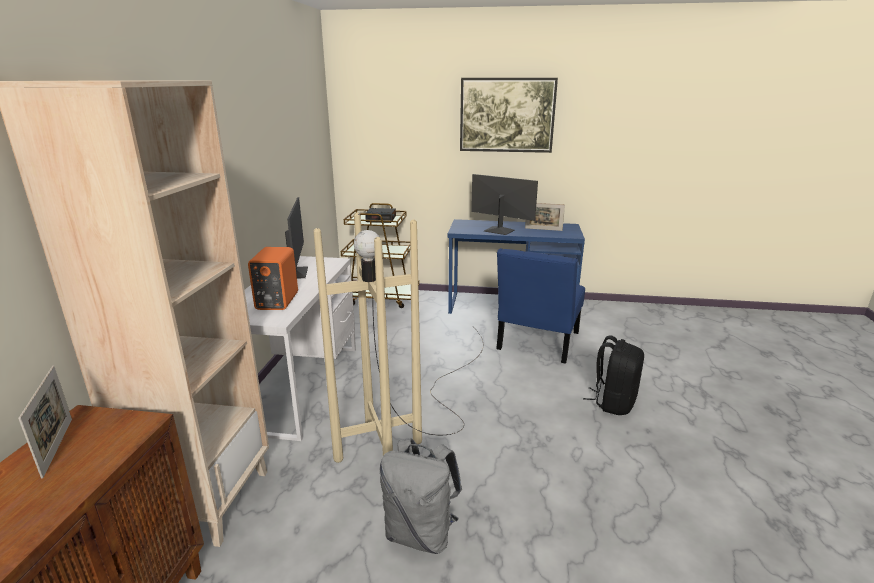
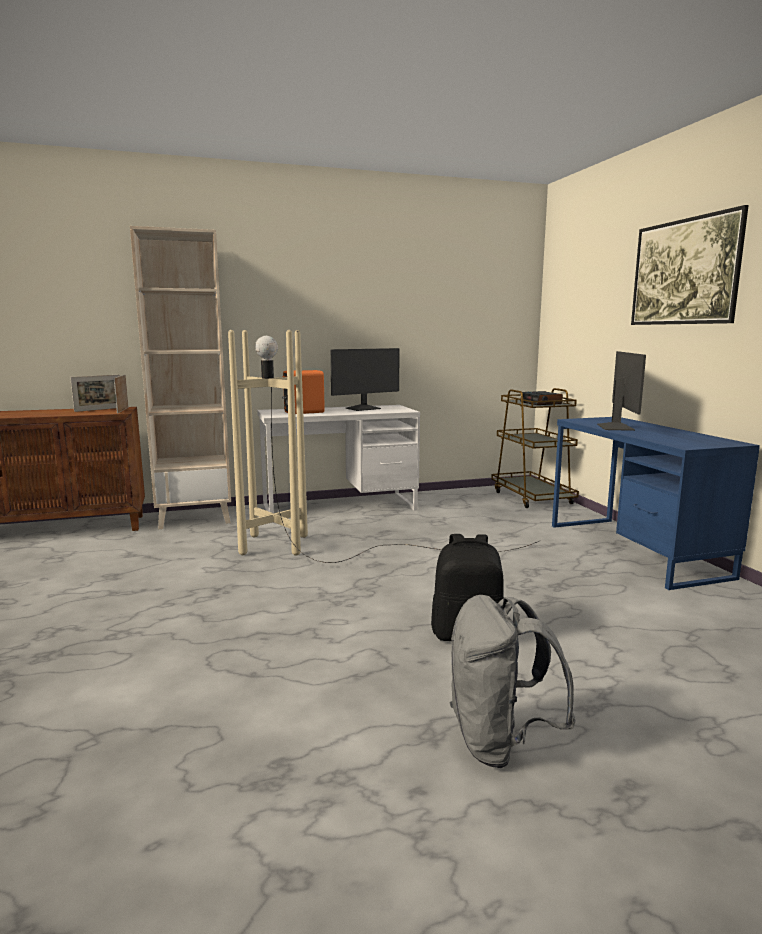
camera: 65 degrees right, 10 degrees down
(421, 533) = (188, 575): grey backpack -> grey backpack (500, 742)
(536, 343) = (555, 575): blue chair -> none
(543, 229) = (674, 437): picture frame -> picture frame (123, 410)

